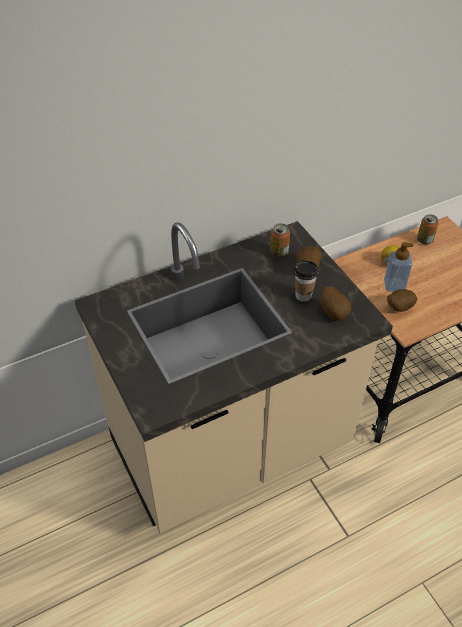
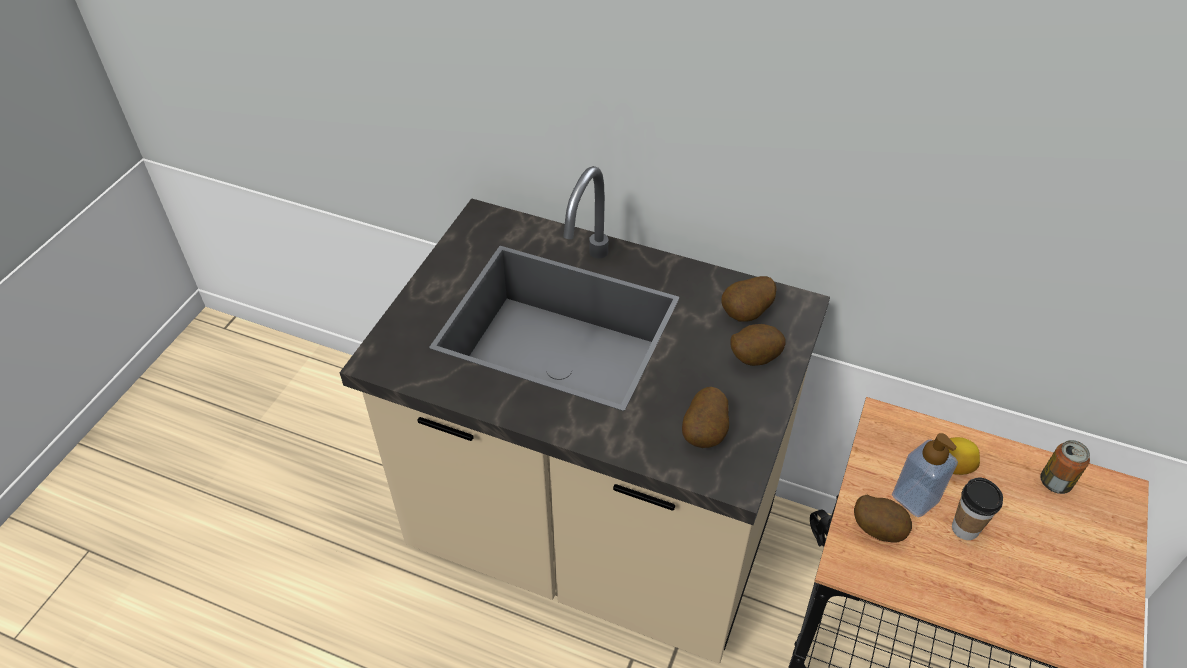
camera: 50 degrees right, 0 degrees up
(279, 253) = (747, 314): can -> potato
(303, 295) = (700, 383): cup -> cup (965, 528)

